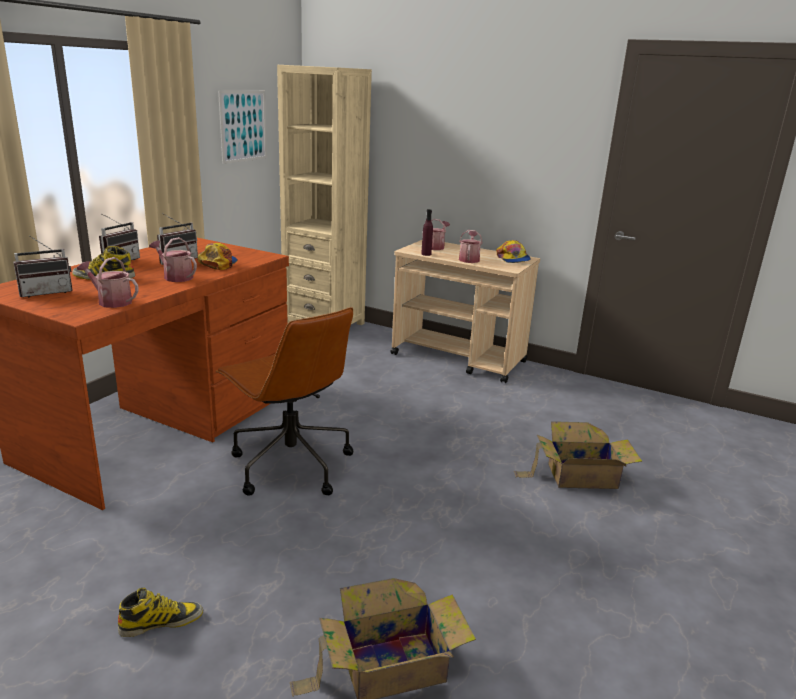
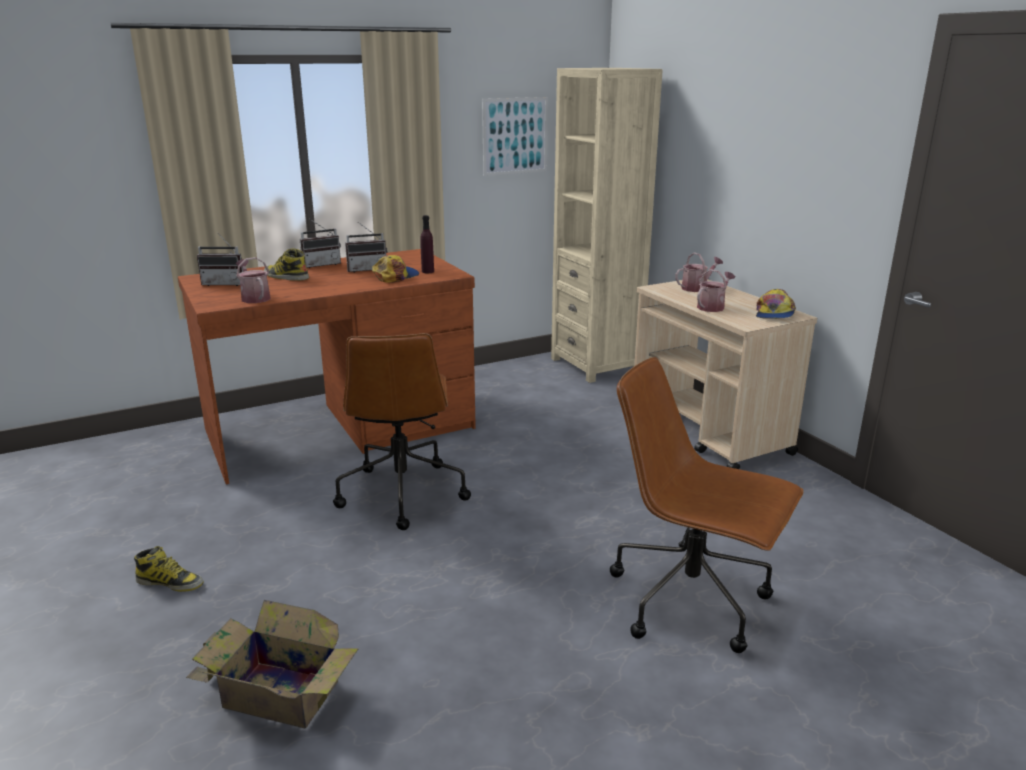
camera: 35 degrees right, 0 degrees up
(175, 277) = (338, 284): watering can -> none
(426, 254) = (668, 295): purple bottle -> purple bottle (428, 271)
(578, 476) = (692, 601): cardboard box -> brown office chair

